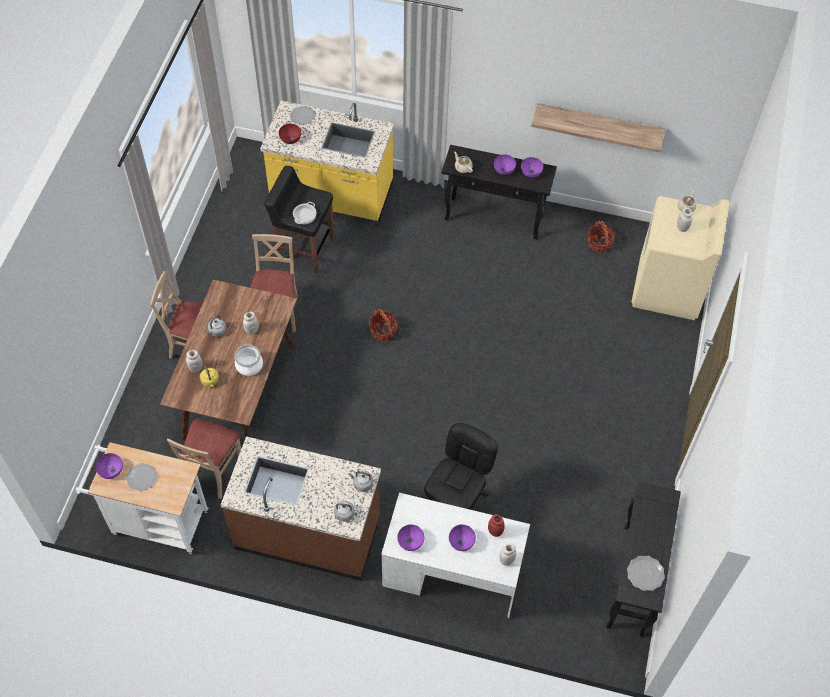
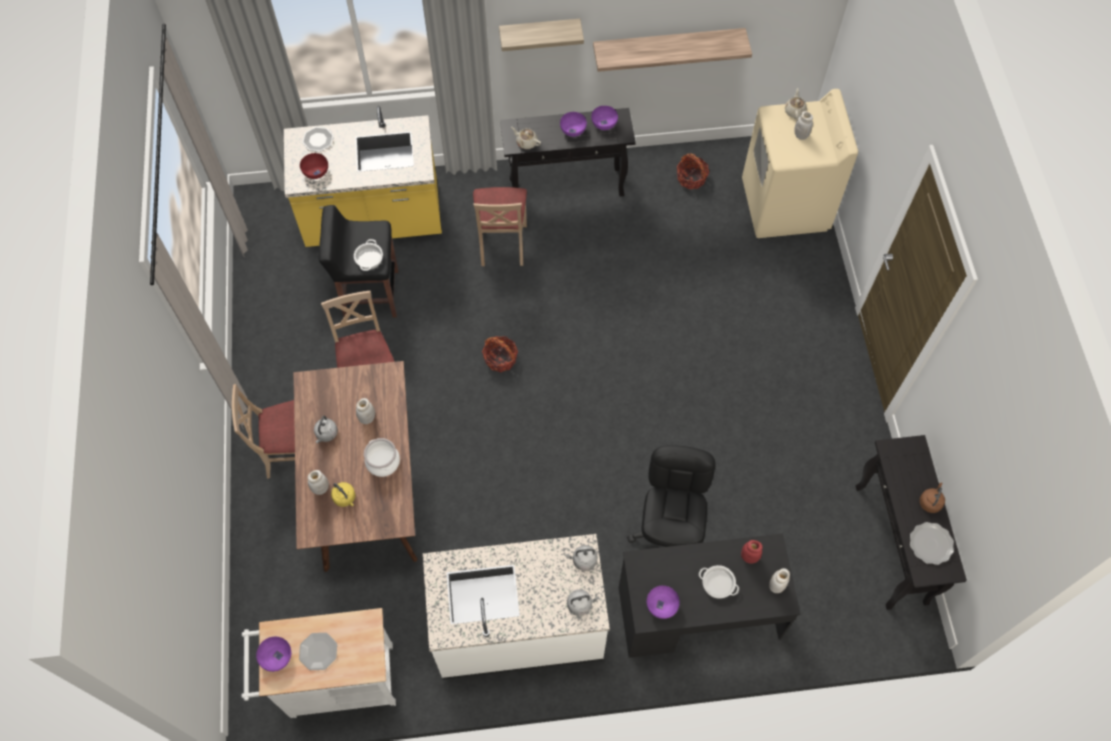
camera: 20 degrees left, 5 degrees up
(213, 472) = (378, 596): beige chair -> beige chair (502, 244)
(308, 532) = (518, 626): brown counter -> white counter
(452, 574) = (698, 613): white desk -> black desk
(462, 541) = (718, 583): purple bowl -> cooking pot
(495, 83) = (539, 33): none -> shelf
(660, 542) = (930, 502): none -> brown kettle

